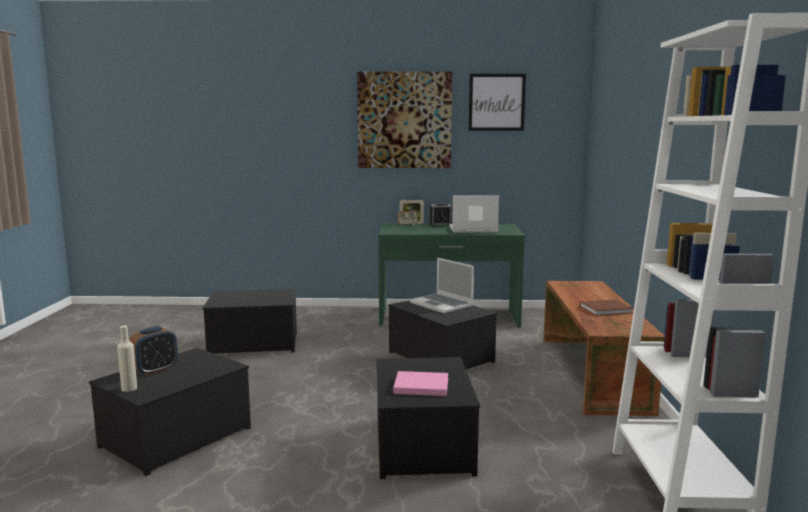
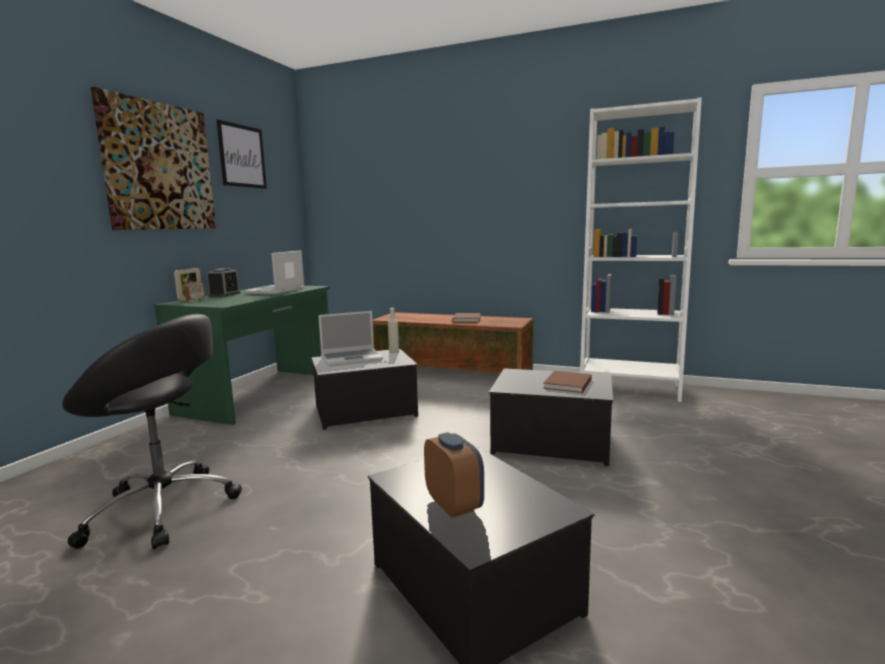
camera: 70 degrees left, 0 degrees up
(129, 388) = (525, 524): beige bottle -> beige bottle (394, 352)
(253, 344) = (165, 509): storage box -> black office chair
(419, 386) = (567, 384): pink book -> brown book

